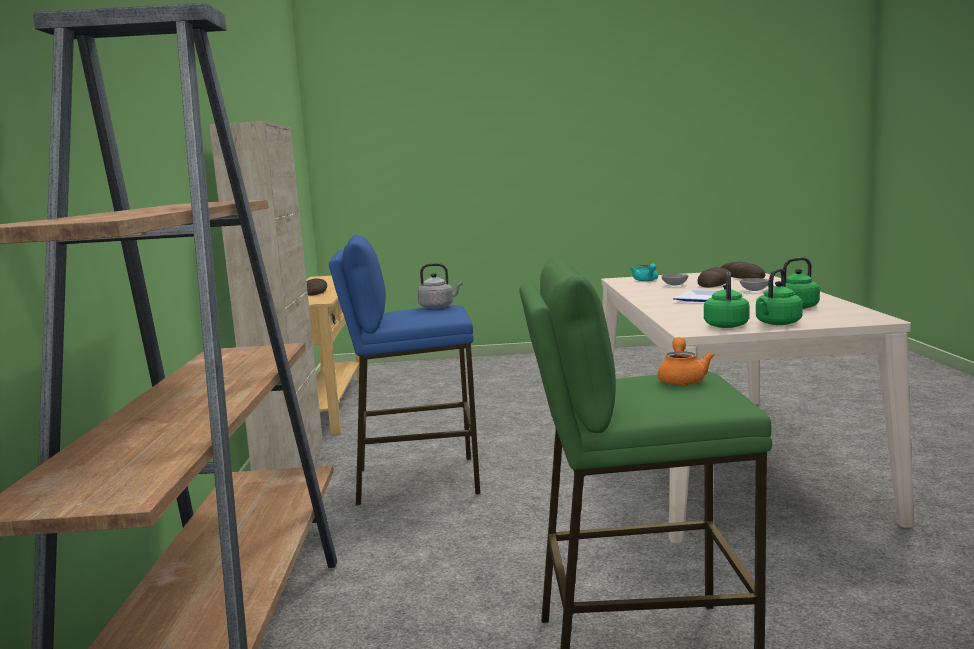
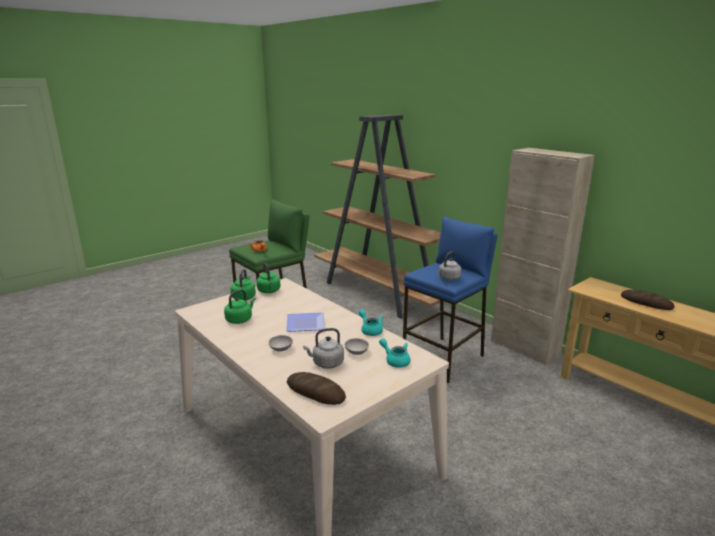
camera: 140 degrees right, 10 degrees up
(636, 292) = (370, 330): none -> turquoise teapot
(714, 283) = (326, 363): bread -> grey kettle

